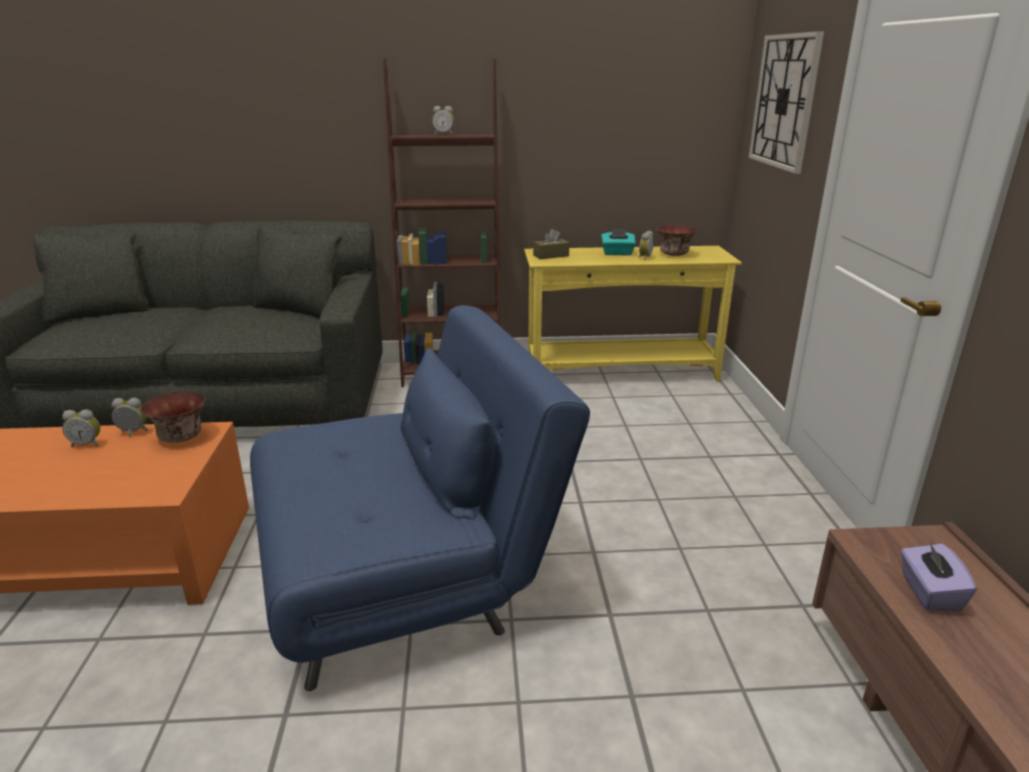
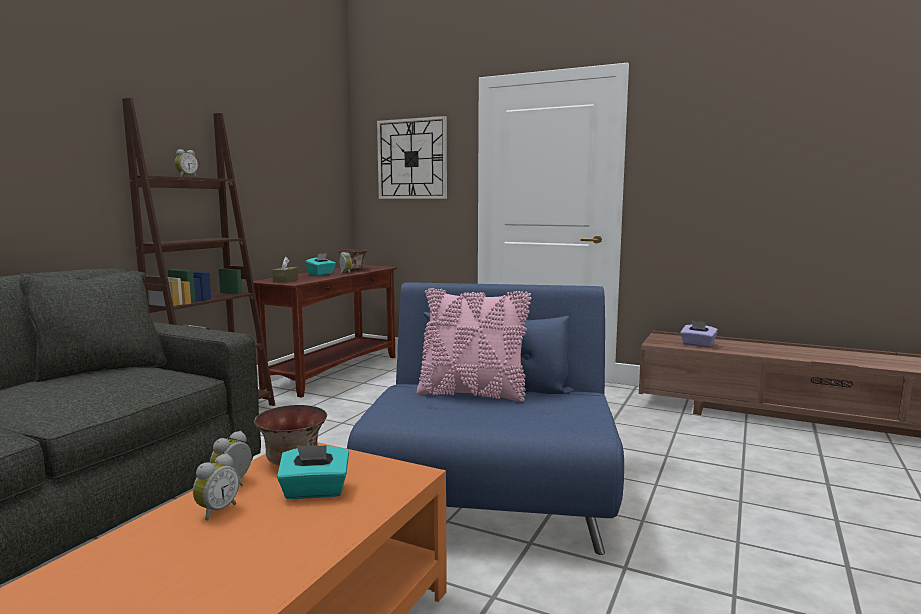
camera: 60 degrees left, 15 degrees down
(123, 465) = (315, 491): none -> turquoise tissue box
(398, 459) = (473, 393): none -> pink pillow
(621, 372) = (333, 372): yellow console table -> brown console table

